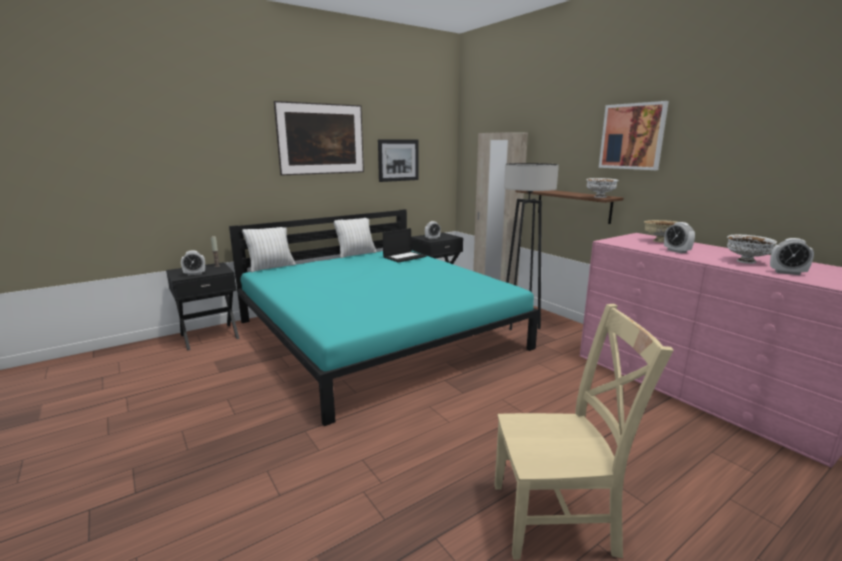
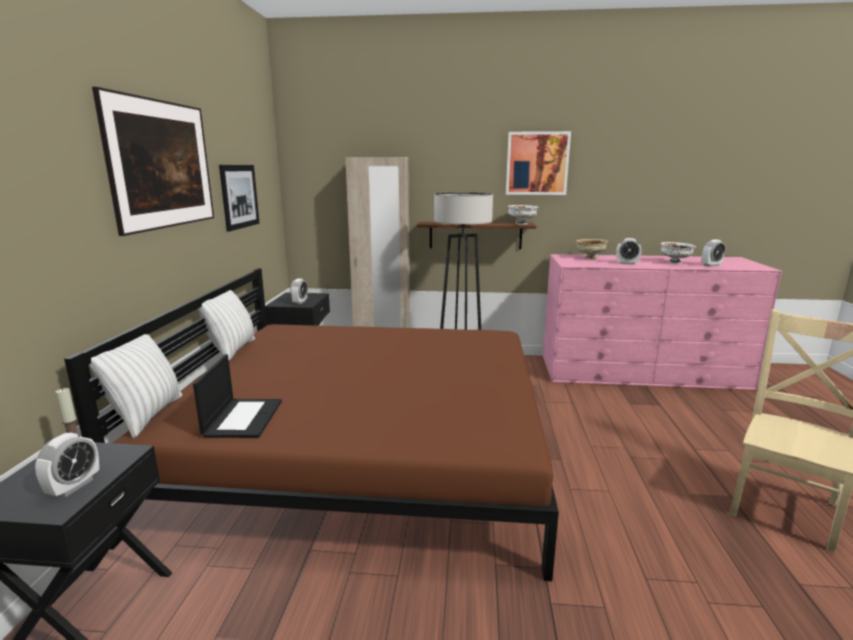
camera: 50 degrees left, 0 degrees up
(378, 334) = (364, 448): turquoise bed -> brown bed
(404, 257) = (313, 334): laptop -> laptop (243, 418)

